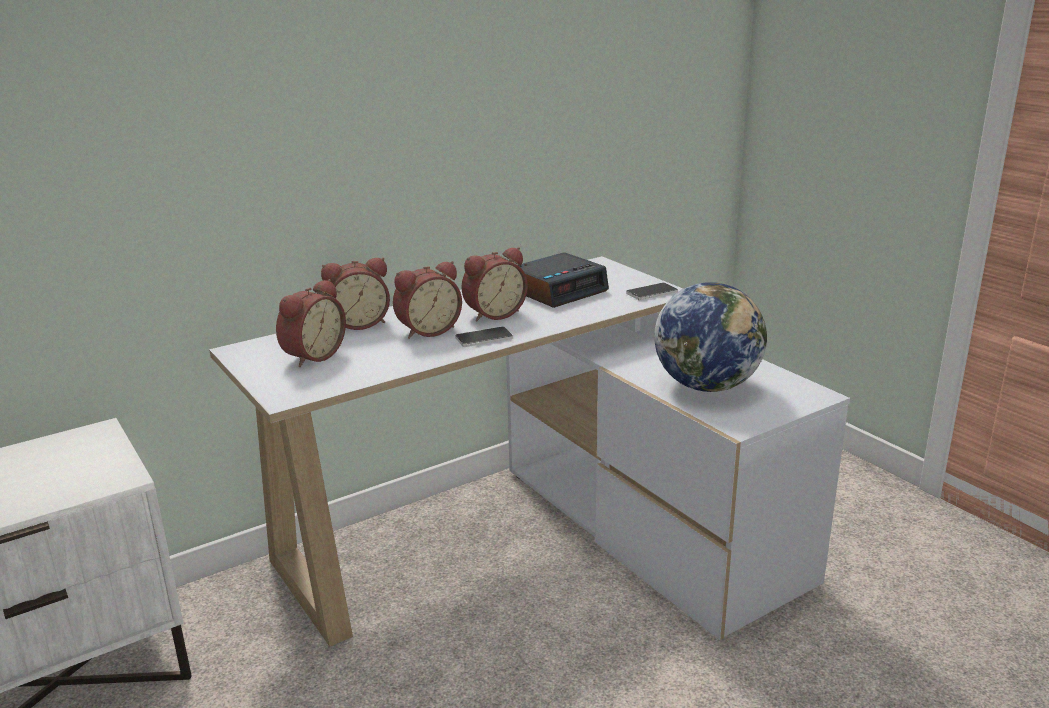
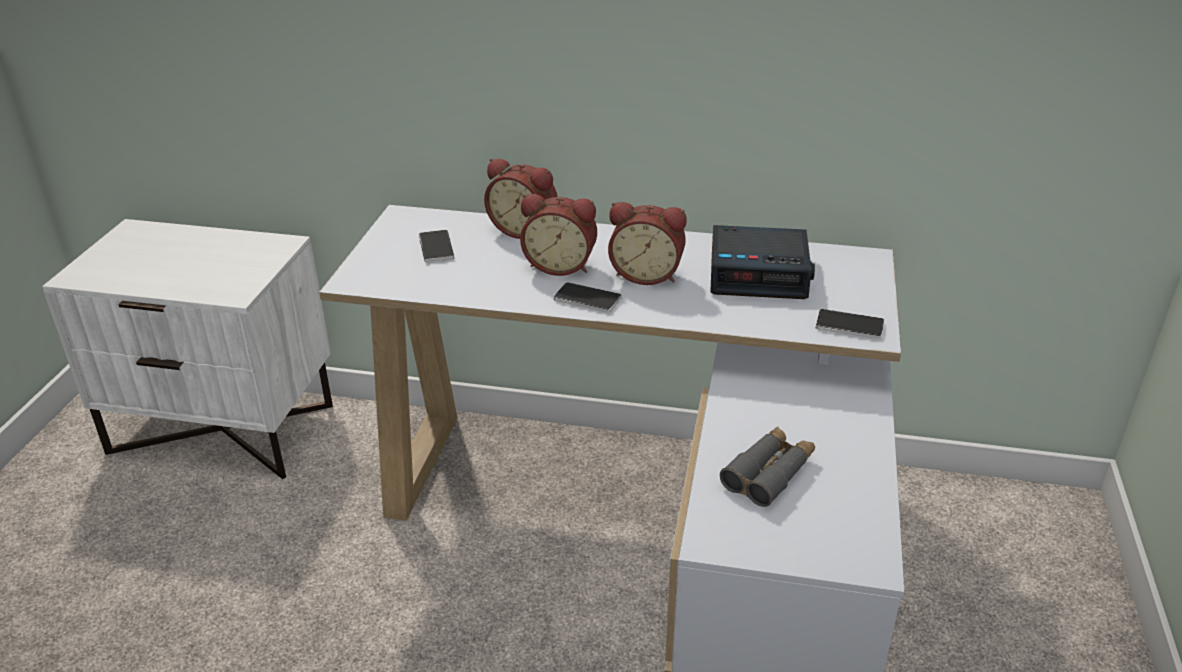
camera: 45 degrees right, 10 degrees up
(312, 355) = (436, 247): alarm clock -> phone
(707, 385) = (769, 473): globe -> grey binoculars

